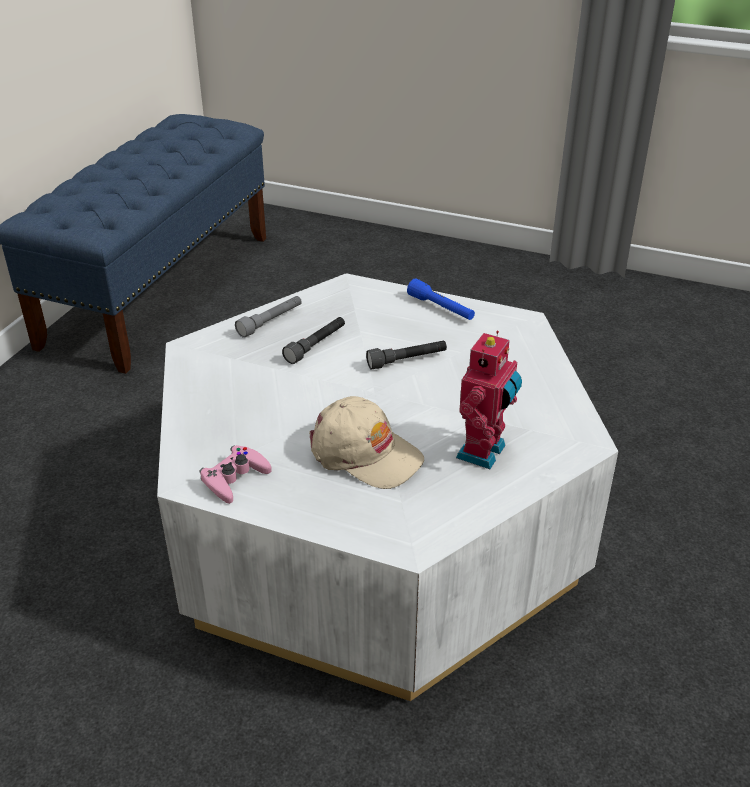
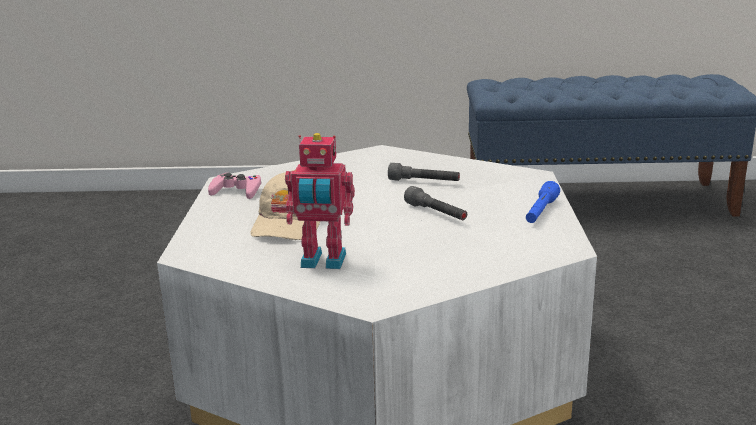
camera: 70 degrees right, 15 degrees down
(271, 322) = (441, 163): grey flashlight -> none

